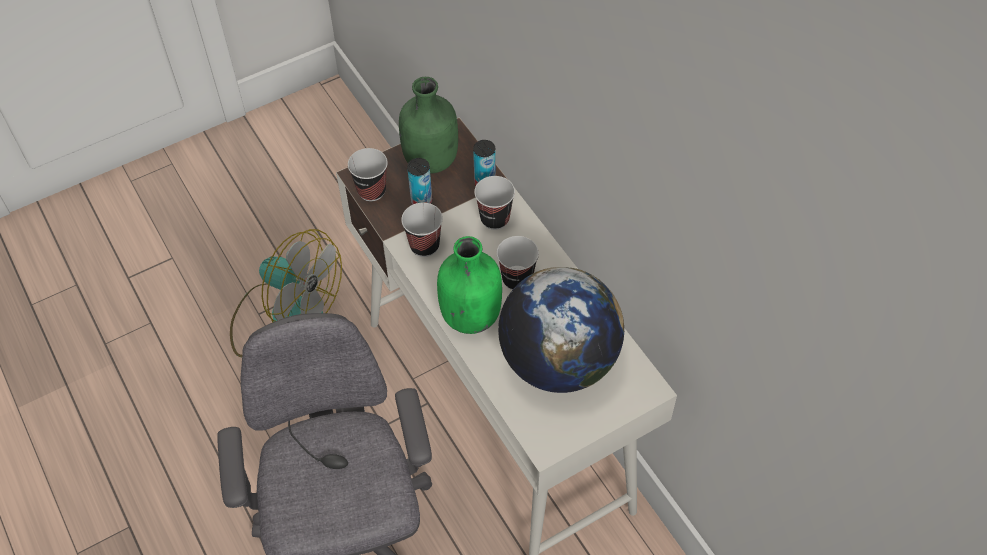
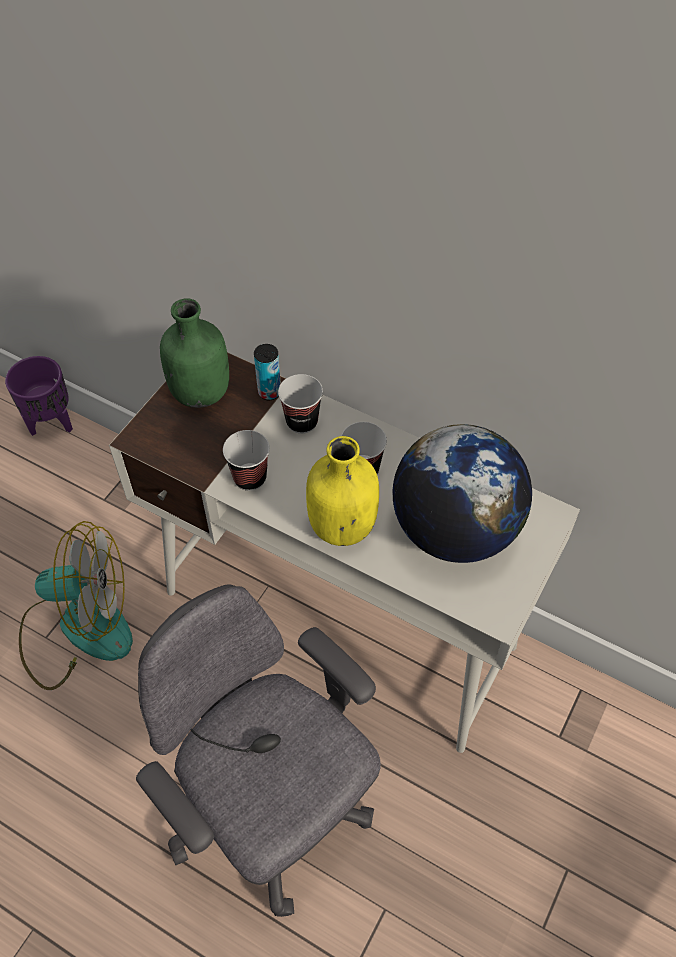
camera: 30 degrees left, 0 degrees up
(361, 139) = (52, 422): none -> purple planter
(371, 191) = (159, 448): cup -> none
(421, 201) = (218, 436): can -> none
(470, 315) = (341, 525): green bottle -> yellow bottle

